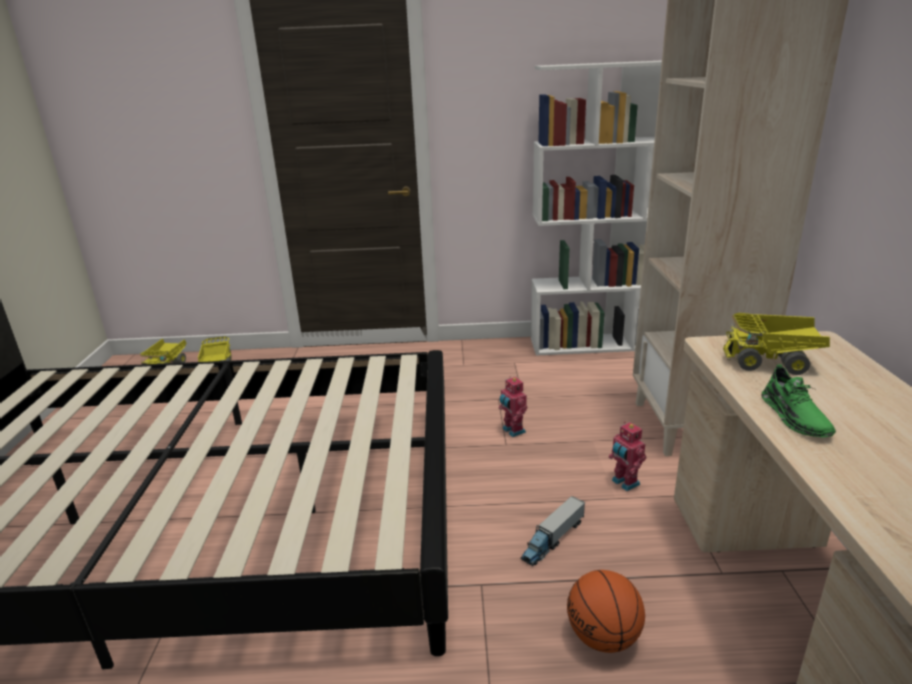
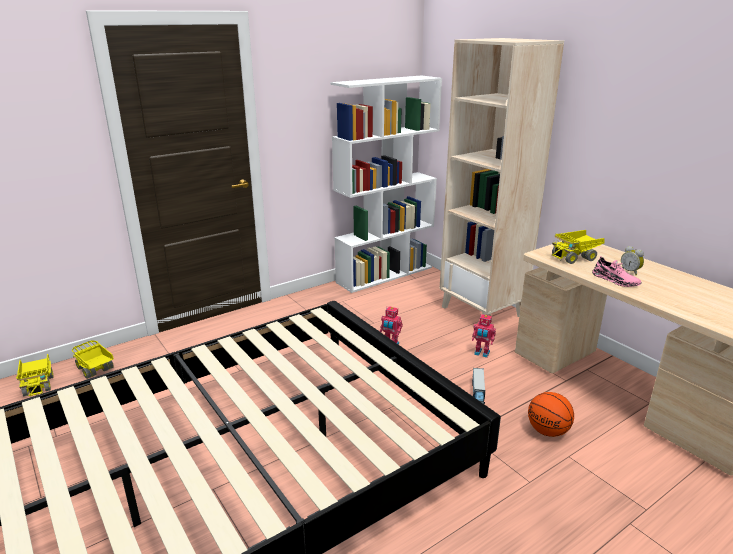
camera: 35 degrees left, 0 degrees up
(794, 417) = (615, 280): green shoe -> pink shoe
(852, 411) = (630, 272): none -> alarm clock

